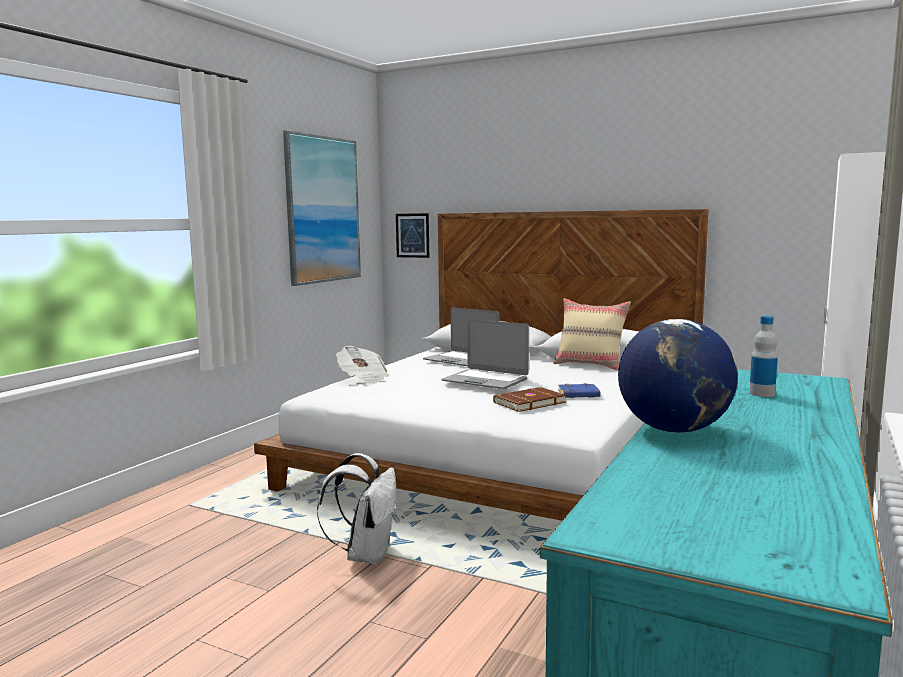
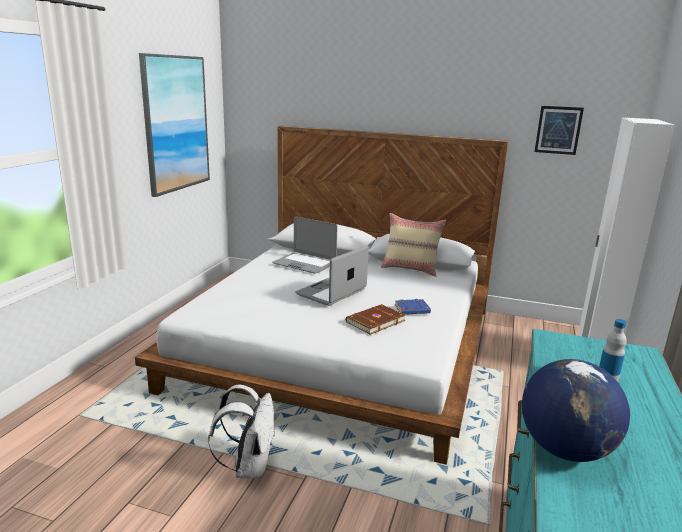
camera: 10 degrees left, 10 degrees up
(363, 379) = (227, 292): newspaper -> none
(412, 235) = (254, 142): picture -> picture (558, 130)
(485, 380) = (332, 292): laptop -> laptop turned 105 degrees clockwise

